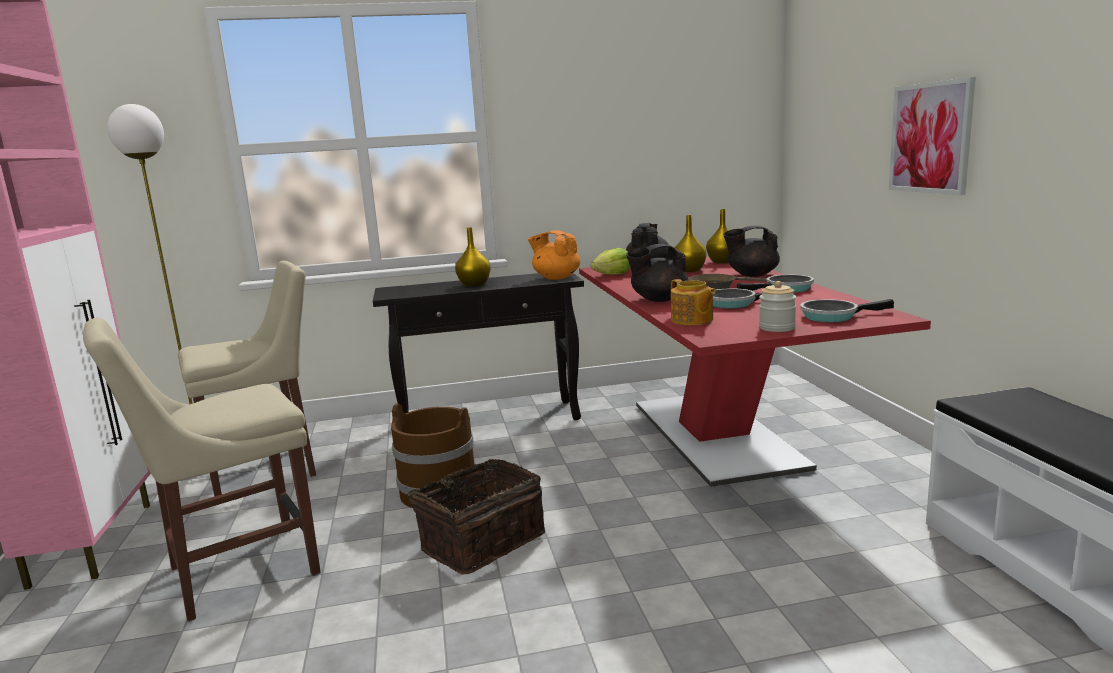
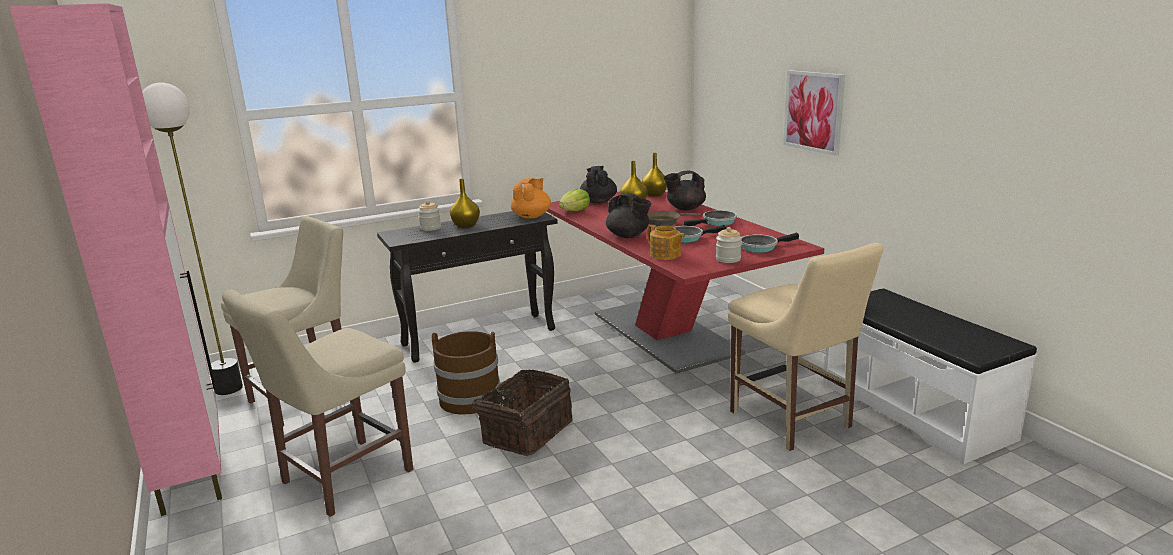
camera: 15 degrees left, 5 degrees up
(434, 285) = (430, 228): none -> jar
(556, 278) = (531, 216): orange teapot -> orange teapot turned 90 degrees clockwise
(658, 299) = (628, 236): black teapot -> black teapot turned 105 degrees counterclockwise
(863, 575) = (793, 421): none -> beige chair

